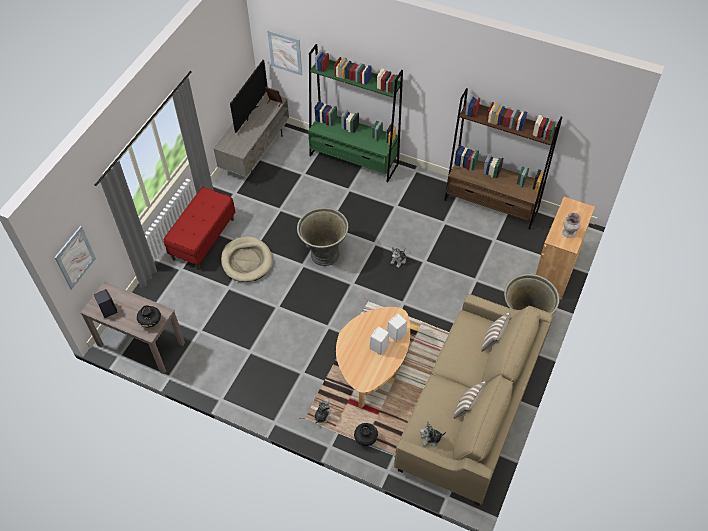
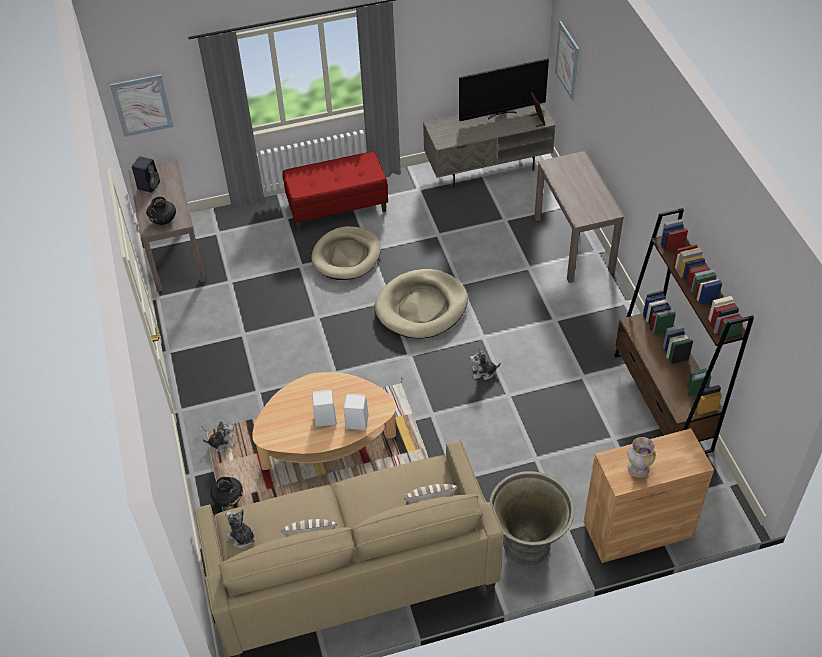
camera: 50 degrees right, 5 degrees down
(324, 254) = (421, 307): grey planter -> beige dog bed
(354, 160) = (574, 244): green bookcase -> brown console table

